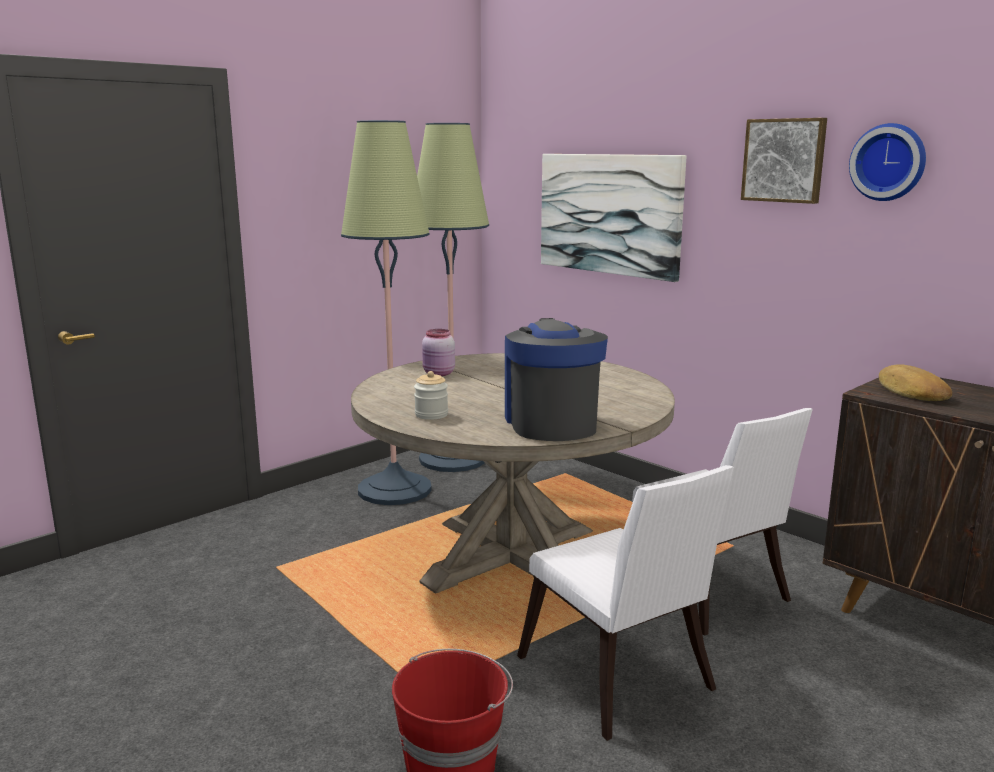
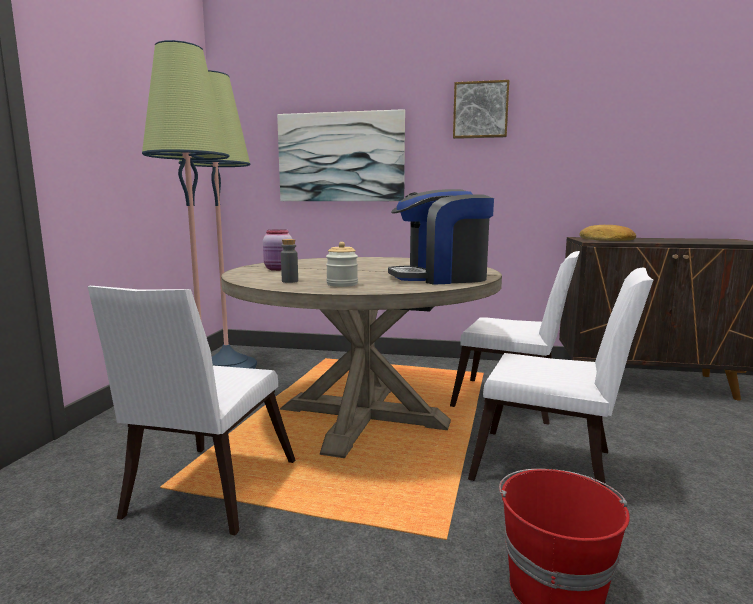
camera: 35 degrees left, 5 degrees down
(300, 584) = (206, 493): none -> white chair
(401, 399) = (290, 281): none -> grey bottle
(551, 422) = (440, 278): coffee machine -> coffee machine turned 60 degrees counterclockwise
(889, 162) = (551, 108): wall clock -> none

